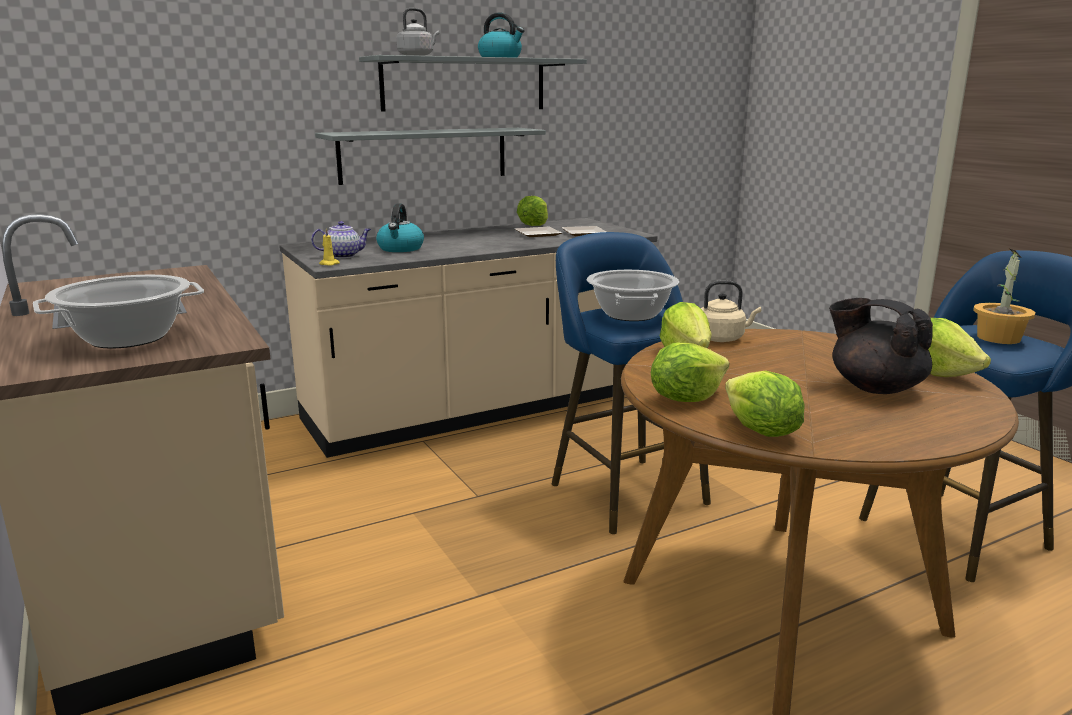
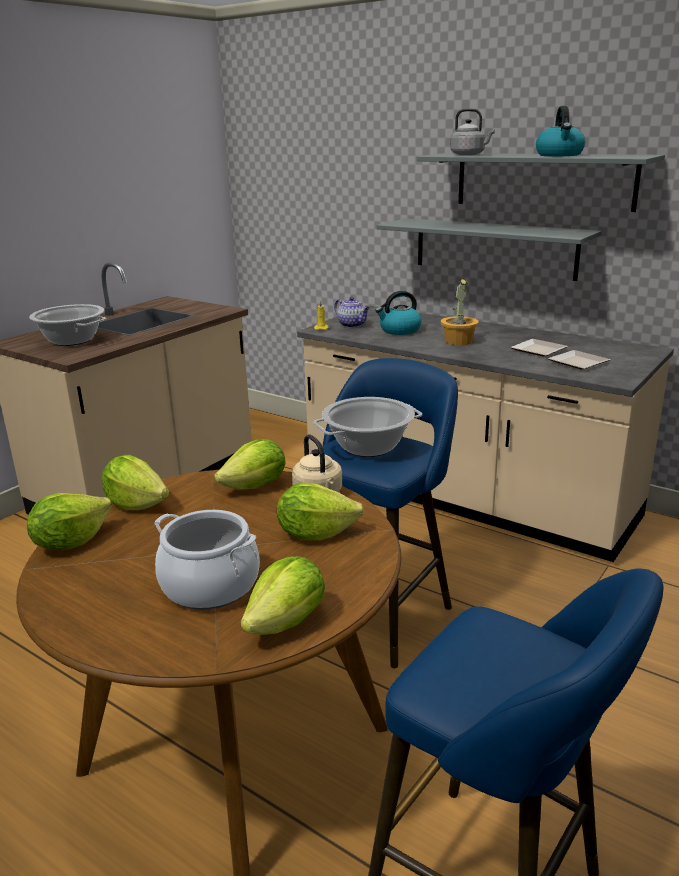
camera: 65 degrees right, 5 degrees up
(533, 225) = (579, 341): lettuce -> lettuce (315, 533)
(874, 387) = (210, 585): black teapot -> cooking pot
(997, 338) = (504, 671): potted plant -> potted plant (458, 341)

